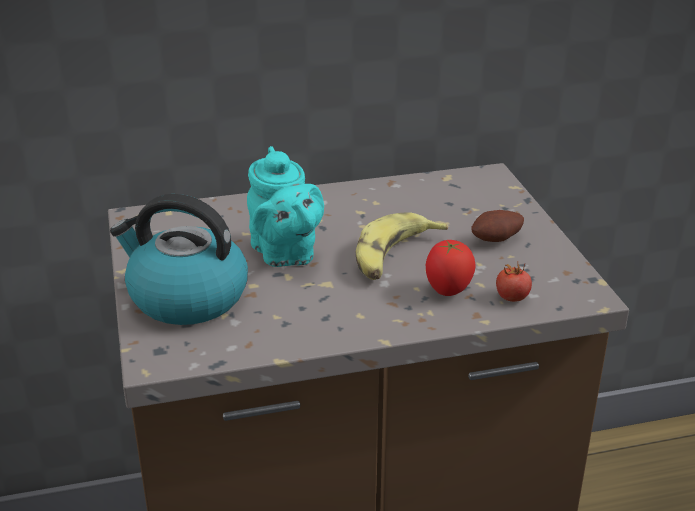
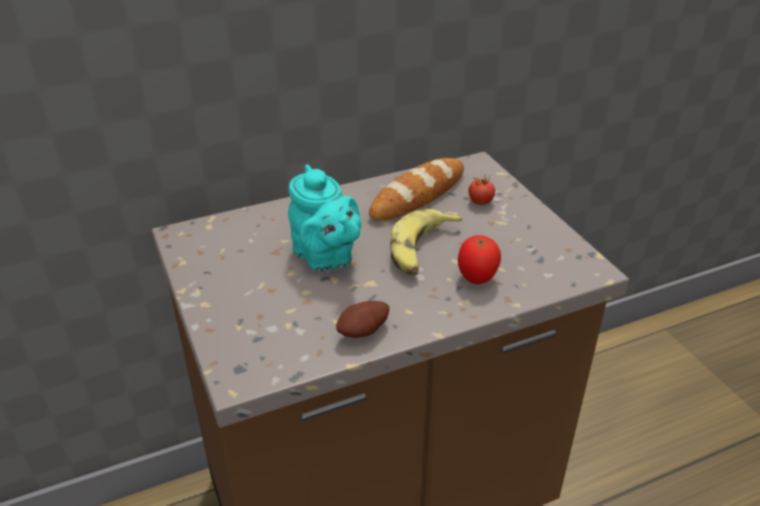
camera: 10 degrees left, 5 degrees up
(186, 297) = (249, 311): kettle -> none
(410, 201) = (418, 195): none -> bread
(497, 241) = (502, 225): potato -> potato (364, 332)
(512, 297) = (532, 279): tomato -> tomato (480, 202)

